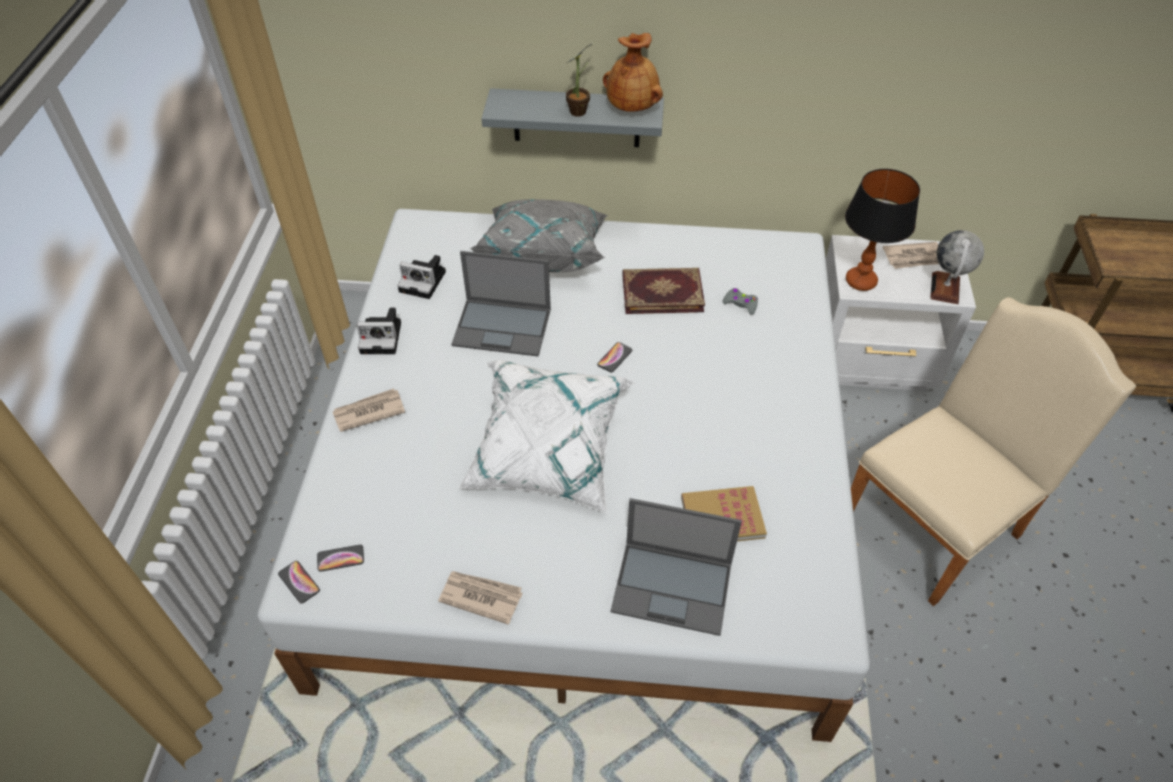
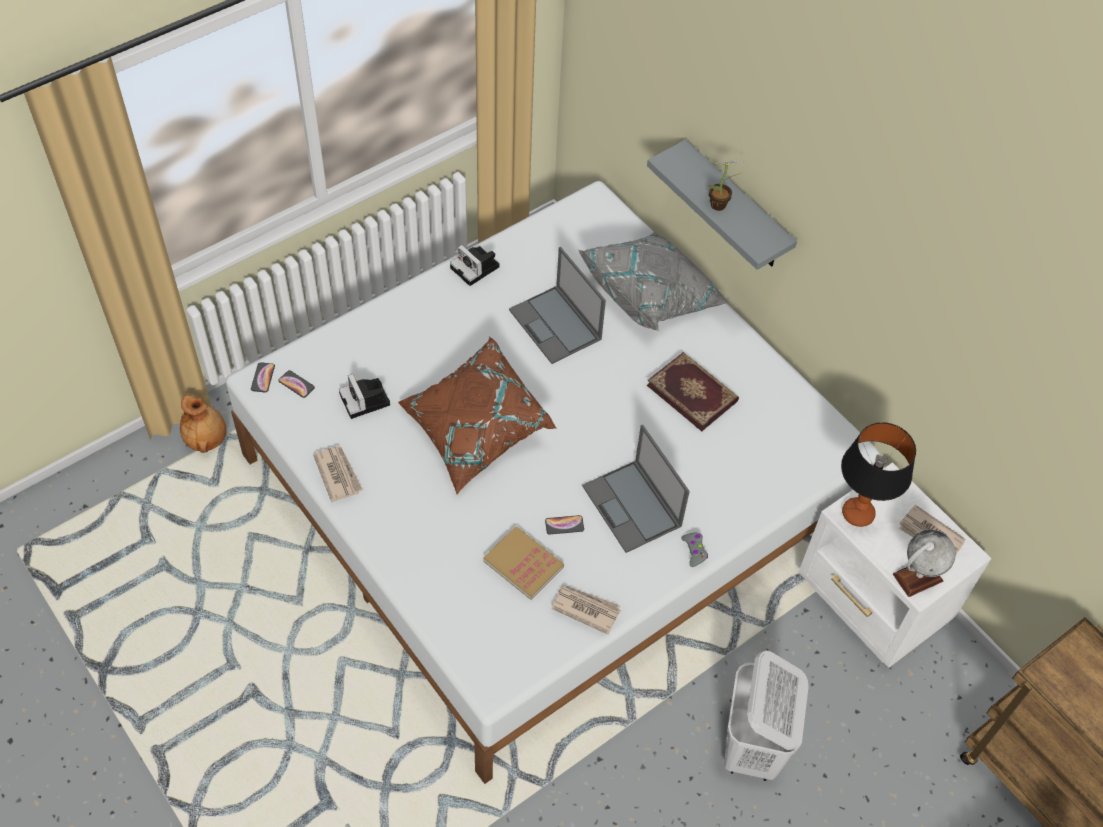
camera: 45 degrees right, 5 degrees up
(368, 412) = (410, 310): newspaper -> newspaper (585, 609)
(424, 281) = (548, 250): camera -> camera (366, 401)
(546, 455) = (474, 430): white pillow -> brown pillow
(614, 357) = (598, 408): phone -> phone (564, 525)
(632, 107) = (761, 231): brown vase -> brown vase (207, 439)
(673, 587) = (442, 572): laptop -> laptop (632, 507)
(740, 304) = (735, 449): grey game controller -> grey game controller (694, 551)
(938, 520) = (751, 749): beige chair -> white laundry basket

